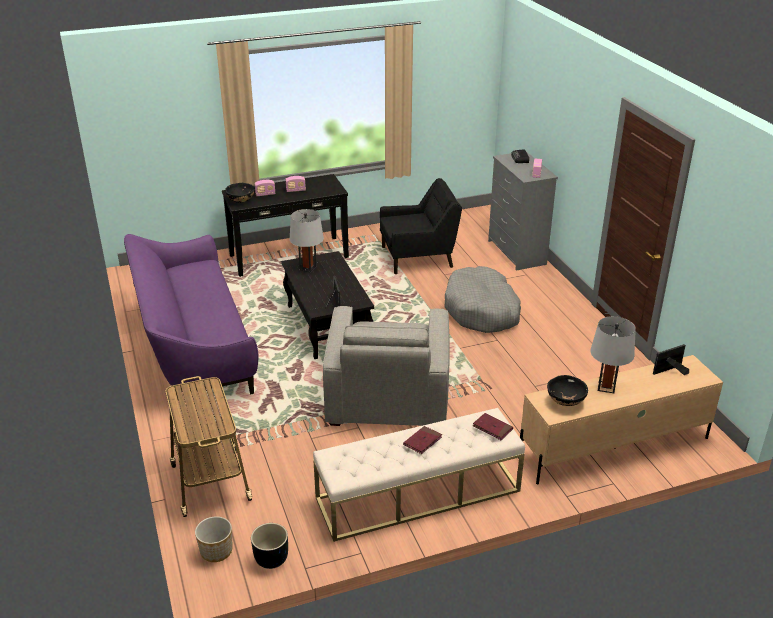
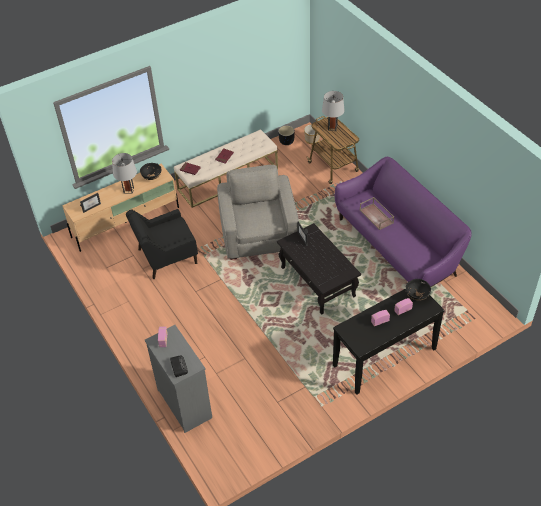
camera: 170 degrees right, 15 degrees up
(215, 316) = (377, 216): none -> brown tray
(308, 268) = (337, 269): grey table lamp -> grey table lamp (332, 128)
(418, 257) = (271, 378): black armchair -> black armchair (166, 257)
(482, 310) = (209, 319): grey dog bed -> none

